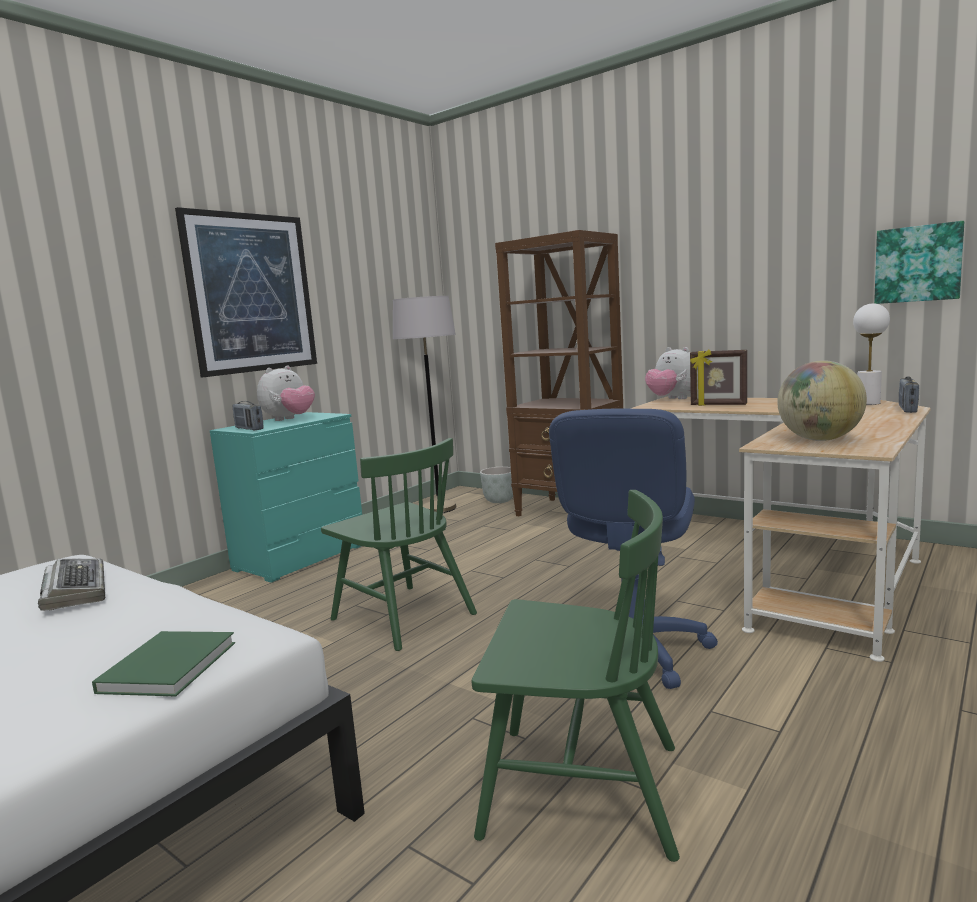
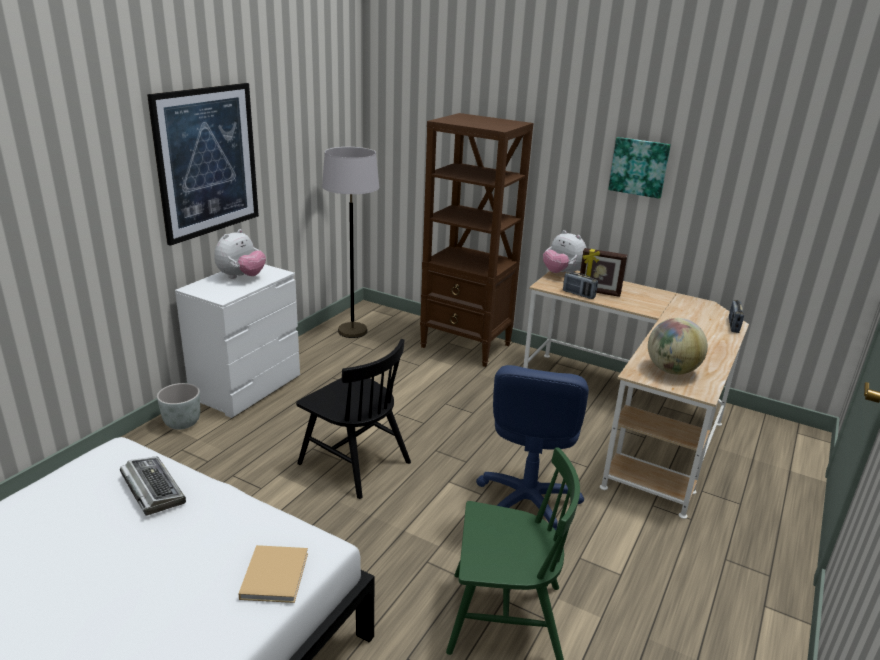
camera: 10 degrees left, 15 degrees up
(171, 665) = (275, 574): green book -> beige book
(249, 429) = (214, 294): radio -> radio (578, 294)
(301, 557) = (247, 388): turquoise dresser -> white dresser
(403, 616) = (354, 462): green chair -> black chair
(500, 500) = (403, 325): grey planter -> grey planter (183, 423)
(868, 403) = (707, 309): white table lamp -> none
(918, 264) = (762, 208): picture -> picture (639, 167)

